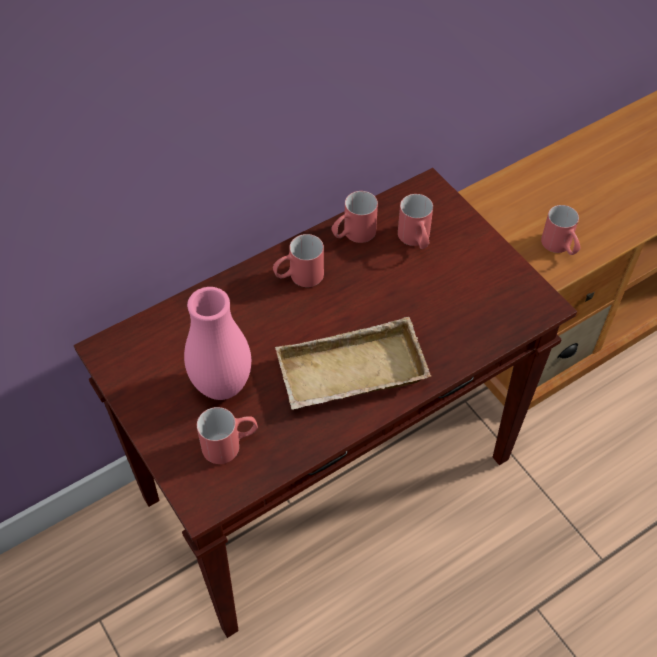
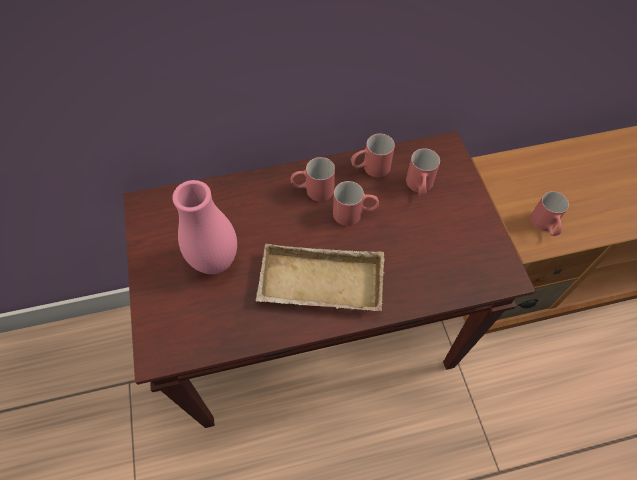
camera: 20 degrees right, 5 degrees up
(230, 444) = (199, 313): red mug -> red mug (354, 214)

